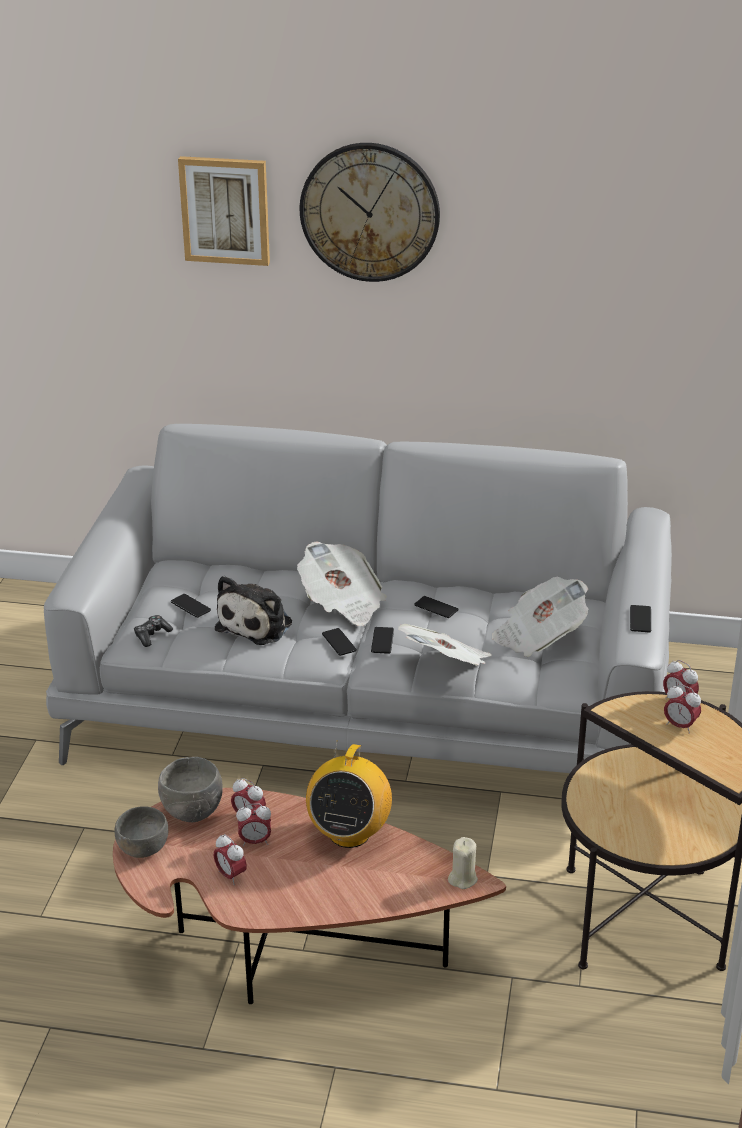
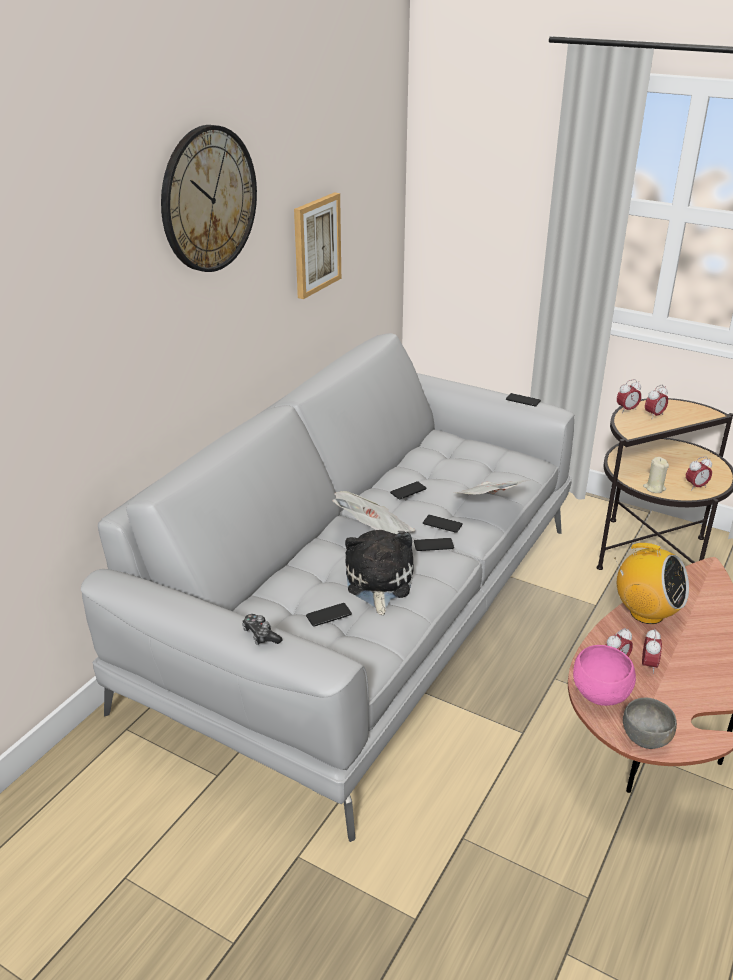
camera: 70 degrees left, 0 degrees up
(152, 635) = (361, 650): game controller -> game controller (261, 635)
(191, 812) = (600, 696): grey bowl -> pink bowl
(225, 210) = (103, 244): picture -> picture (316, 245)
(231, 875) = (691, 688): alarm clock -> alarm clock (696, 487)
(257, 624) = (378, 583): plush toy -> plush toy turned 135 degrees counterclockwise
(462, 879) = (706, 572): beige candle -> beige candle (654, 488)
(538, 637) = (471, 459): newspaper -> none

